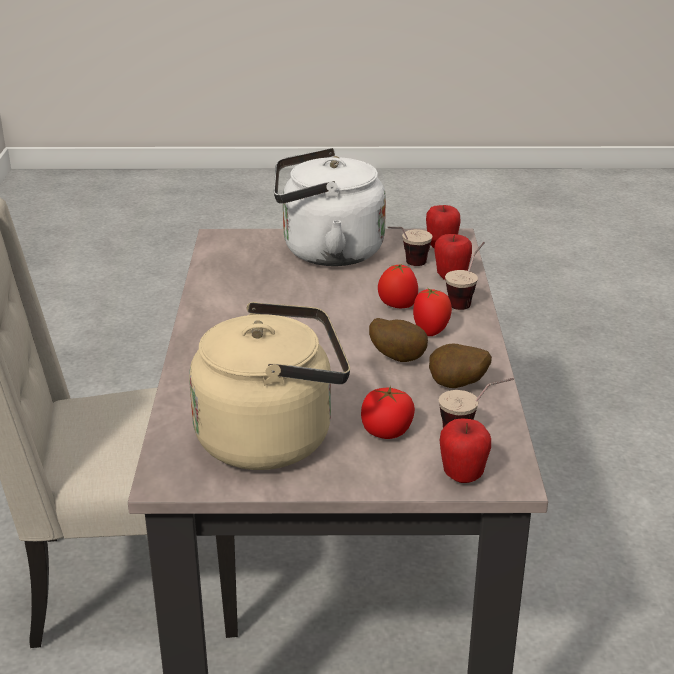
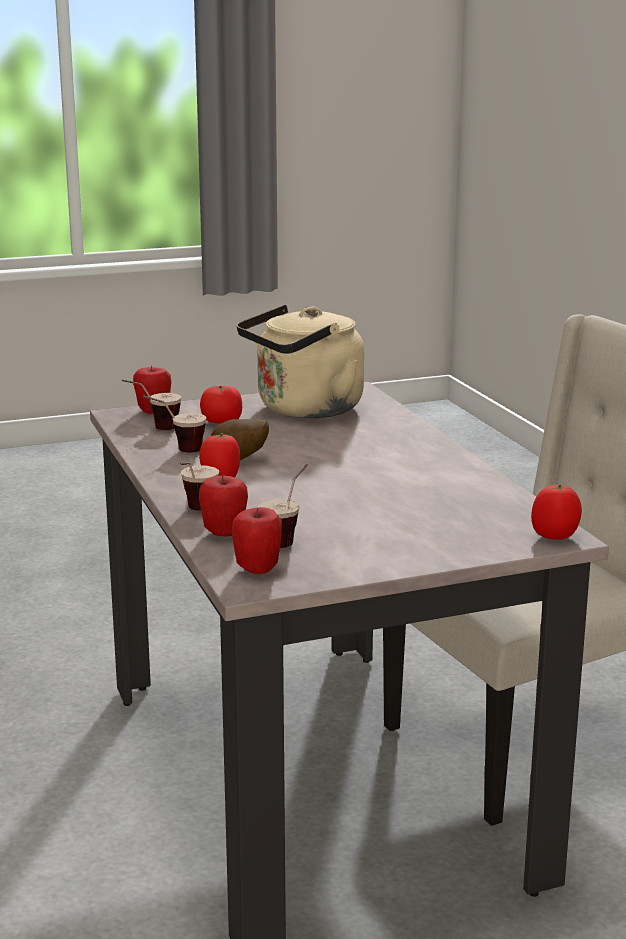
camera: 160 degrees right, 10 degrees down
(326, 252) = (405, 539): white kettle -> none
(397, 306) = (269, 496): tomato -> tomato (555, 536)
(457, 387) = (176, 449): potato -> cup

